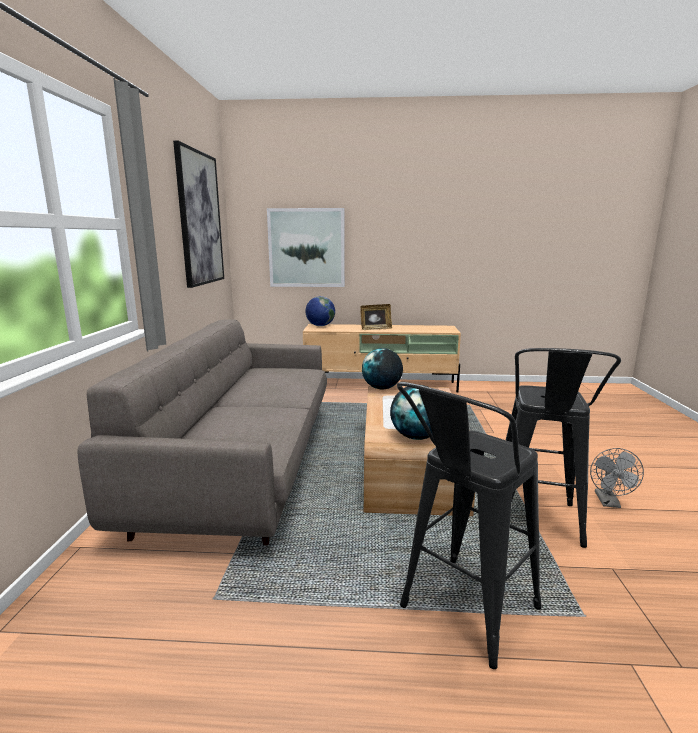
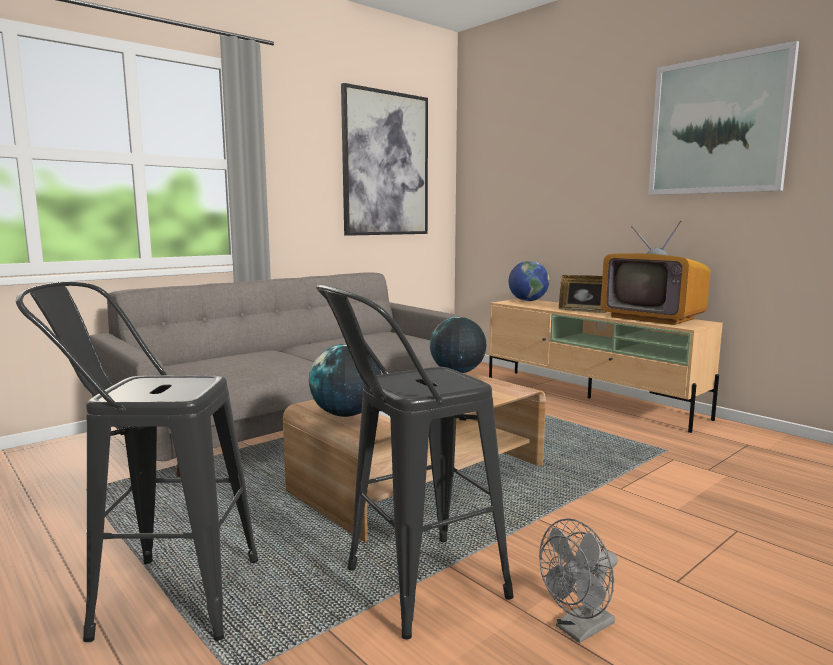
camera: 45 degrees right, 5 degrees down
(306, 248) = (529, 198): picture -> picture (717, 126)
(421, 328) = (652, 318): none -> television

